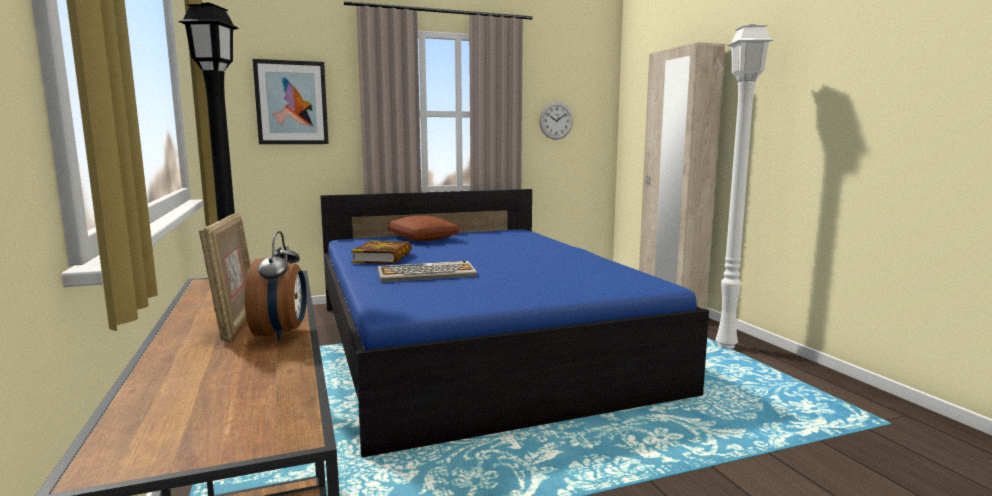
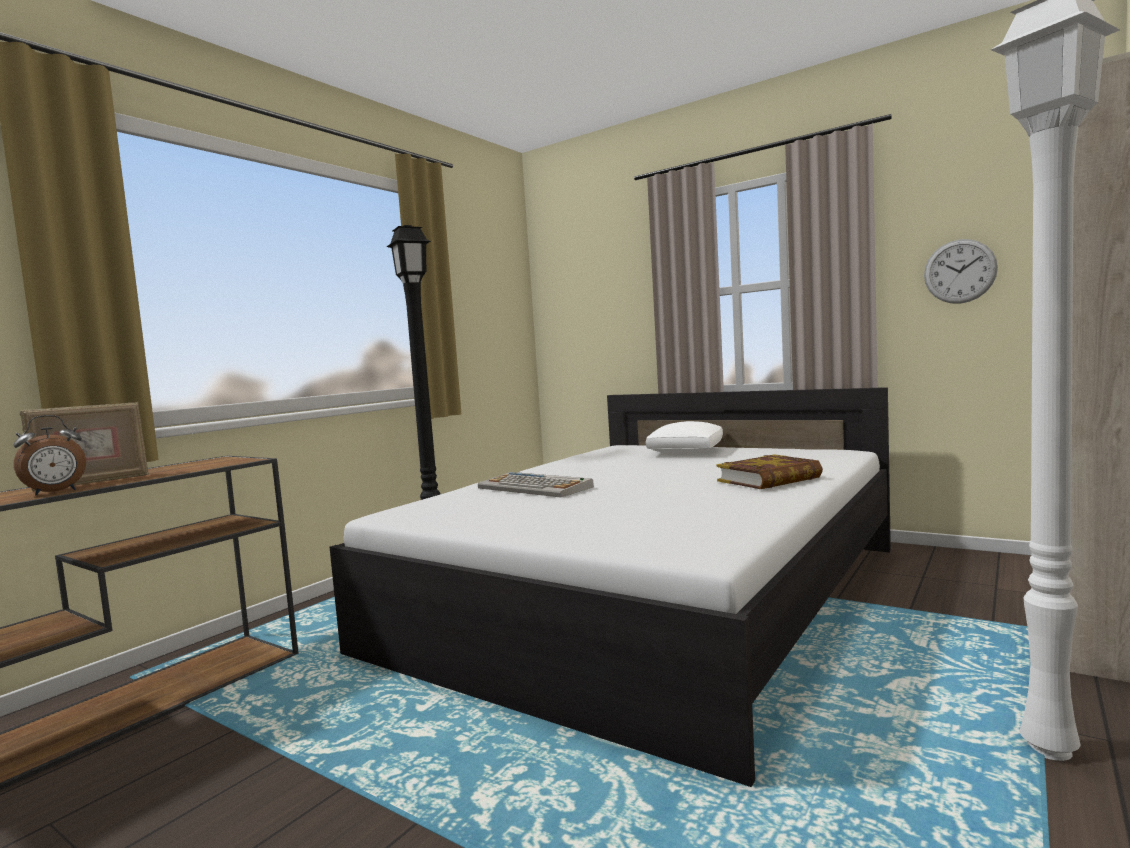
camera: 55 degrees right, 5 degrees down
(291, 103) = (598, 297): picture -> none
(383, 257) = (568, 466): book -> book (769, 479)
(422, 238) = (686, 451): brown pillow -> white pillow
(475, 344) = (653, 596): blue bed -> white bed

